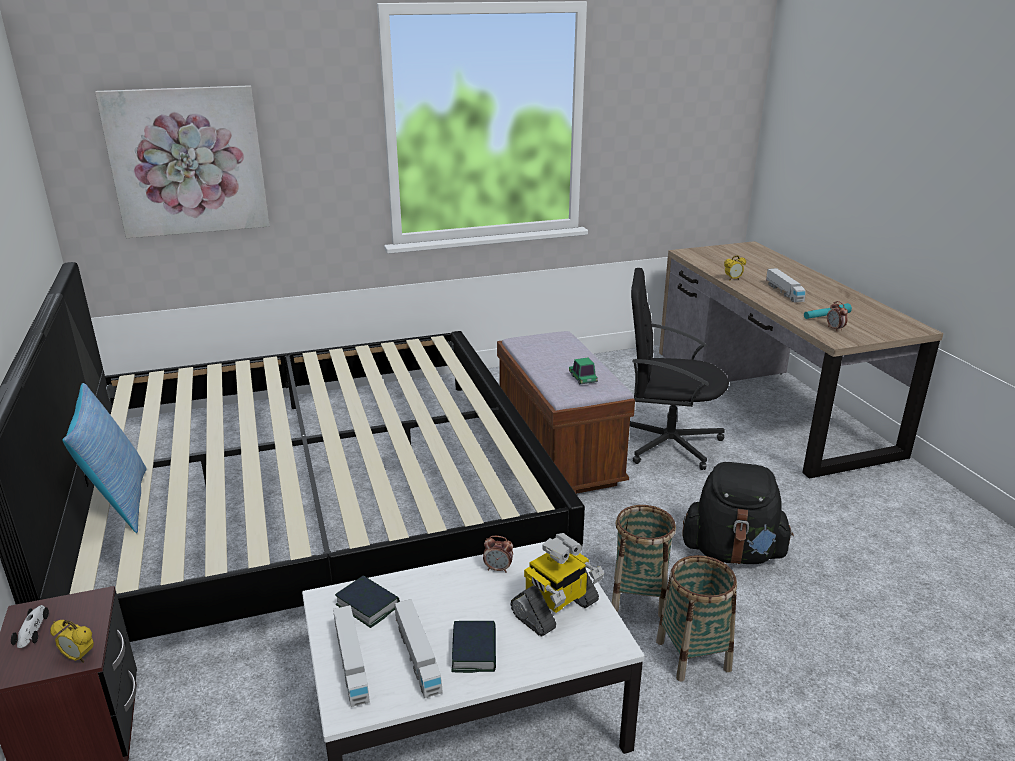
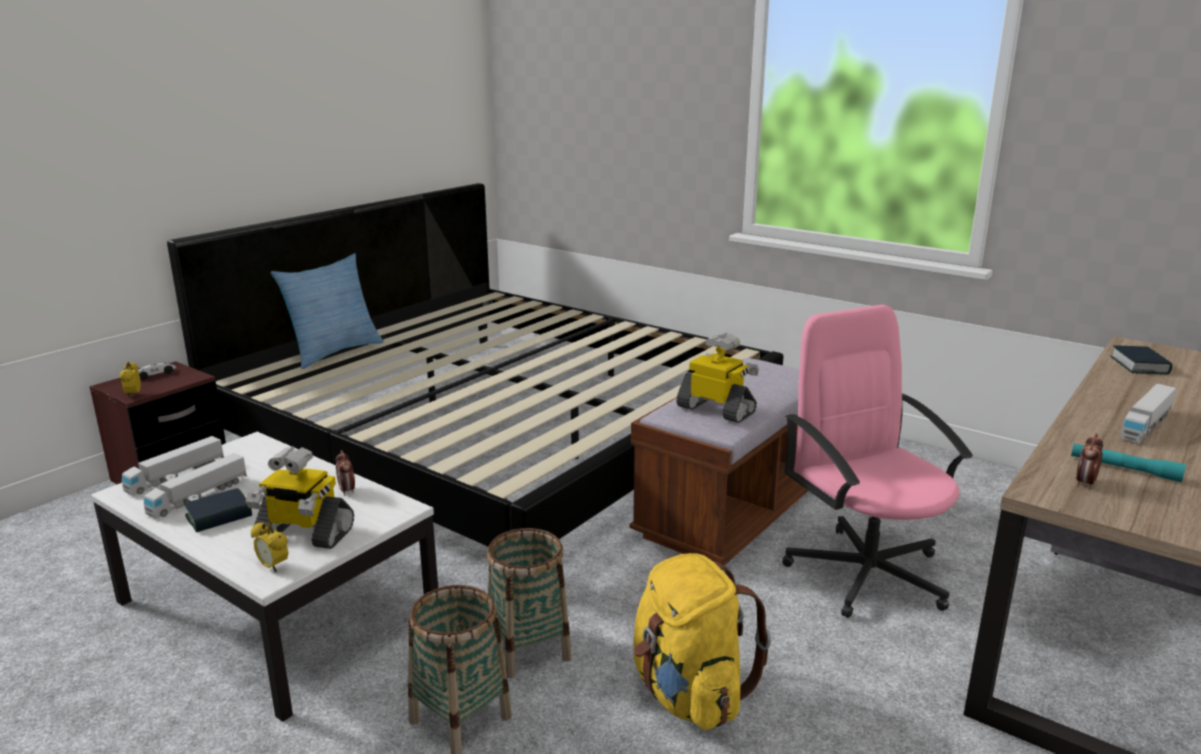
camera: 55 degrees right, 5 degrees down
(187, 162) = (581, 112): picture -> none
(367, 605) = (253, 458): book -> book (1139, 365)
(582, 378) = (717, 410): toy car -> toy robot
(667, 443) = (866, 572): black office chair -> pink office chair
(732, 553) = (689, 694): black backpack -> yellow backpack
(733, 279) = (1107, 387): alarm clock -> alarm clock (273, 567)

